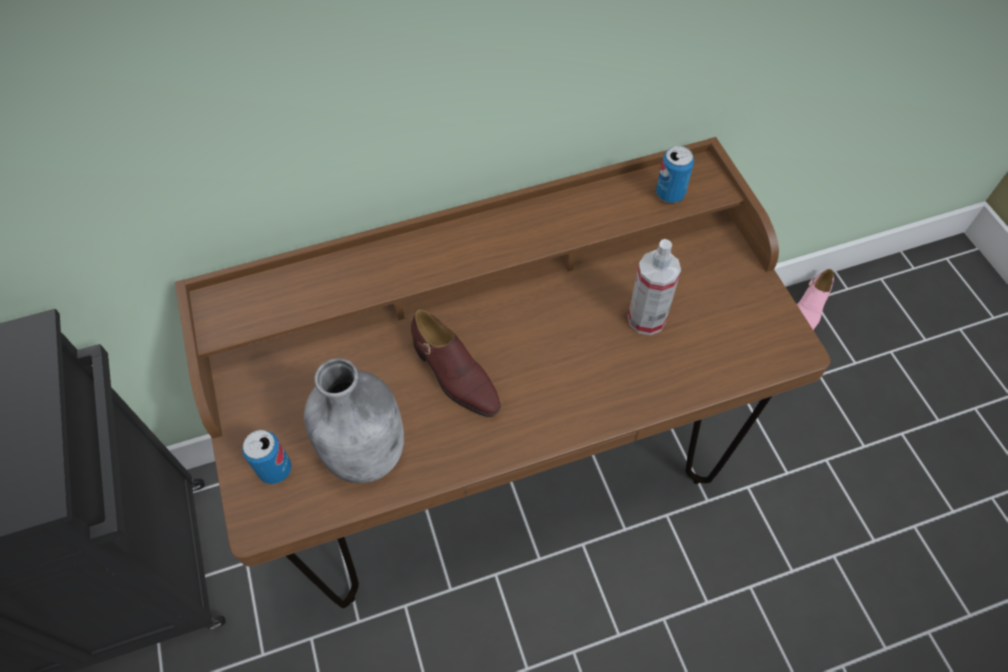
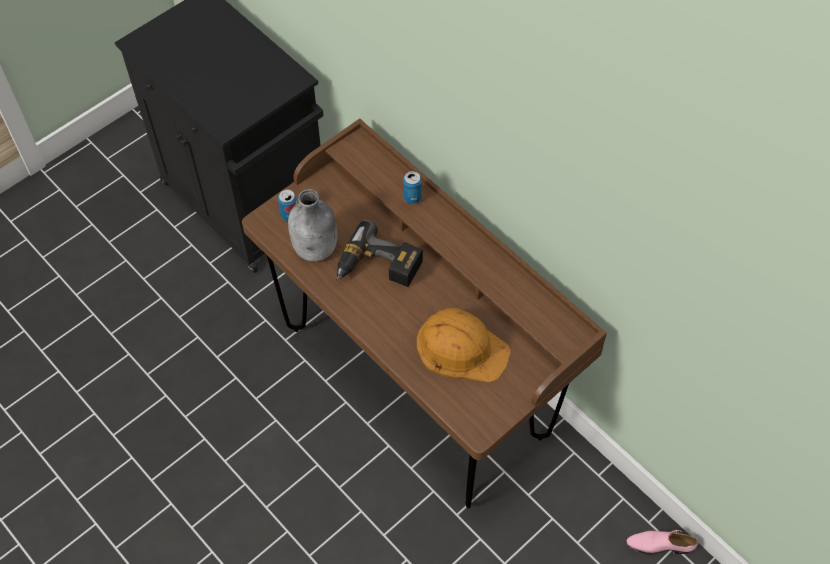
camera: 65 degrees right, 0 degrees up
(455, 375) = (378, 268): brown shoe -> power drill
(646, 319) = (461, 348): spray bottle -> orange hard hat
(670, 194) = (545, 322): can -> can (412, 197)

